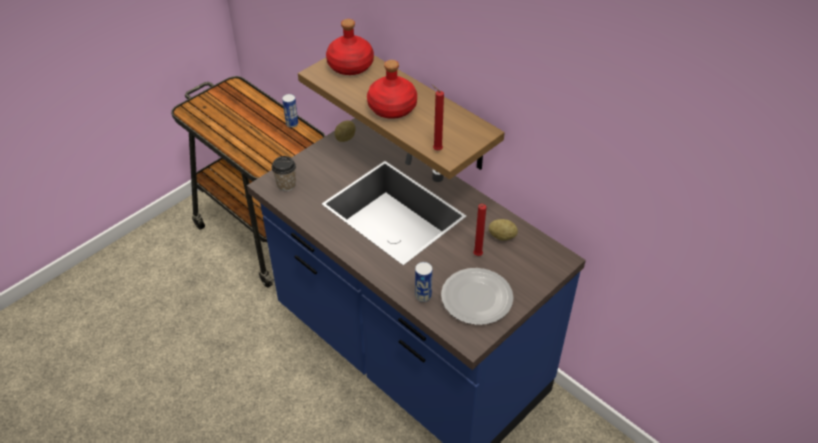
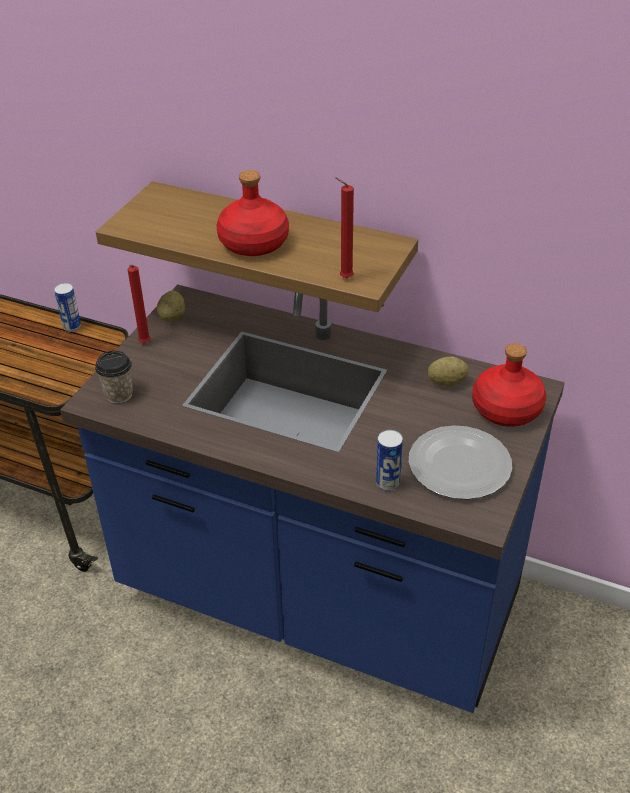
camera: 20 degrees left, 5 degrees down
(351, 65) = (167, 207): red bottle -> red bottle (507, 409)
(477, 256) = (429, 414): red candle -> red candle (144, 344)

